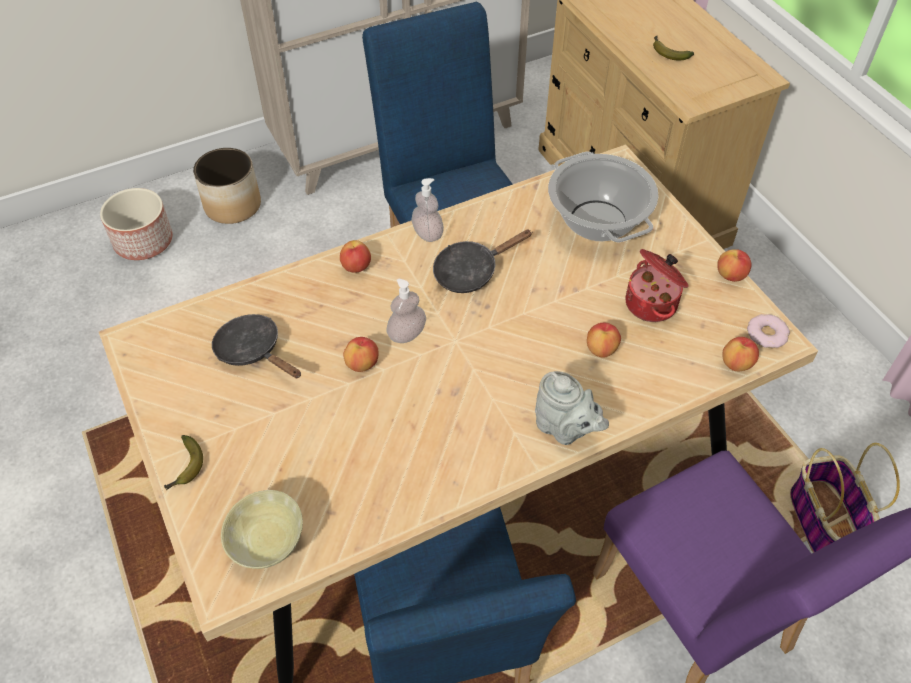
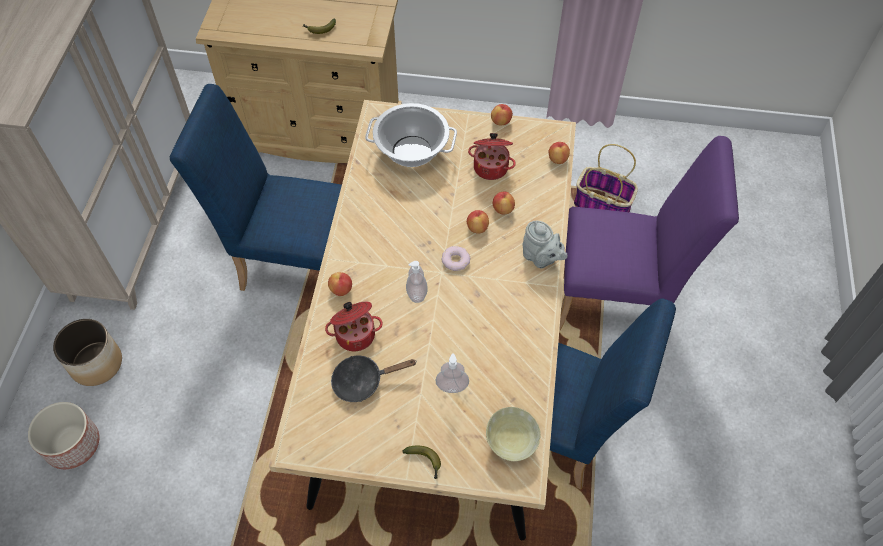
camera: 55 degrees left, 5 degrees up
(309, 310) = (355, 334): none -> cooking pot
(362, 363) = (420, 328): apple -> apple (477, 228)
(427, 233) = (347, 238): soap dispenser -> soap dispenser (452, 386)
(471, 271) = (396, 234): black frying pan -> none
(565, 429) = (541, 258): grey teapot -> grey teapot turned 60 degrees clockwise
(766, 334) = (550, 134): donut -> donut (455, 260)

